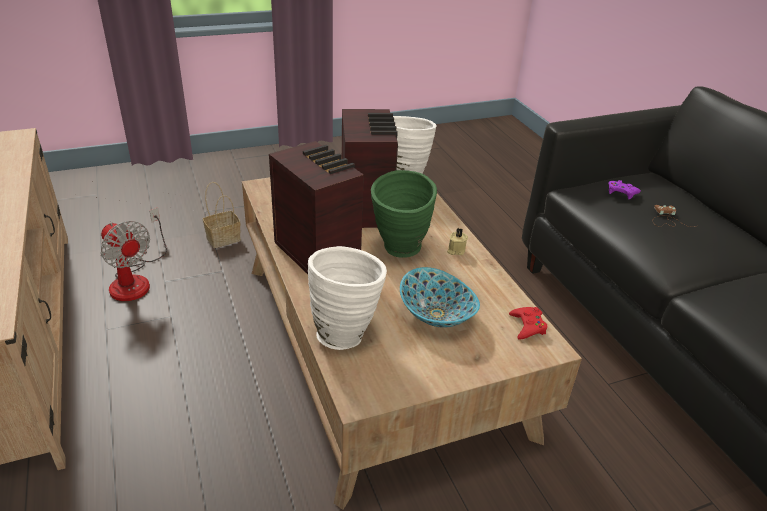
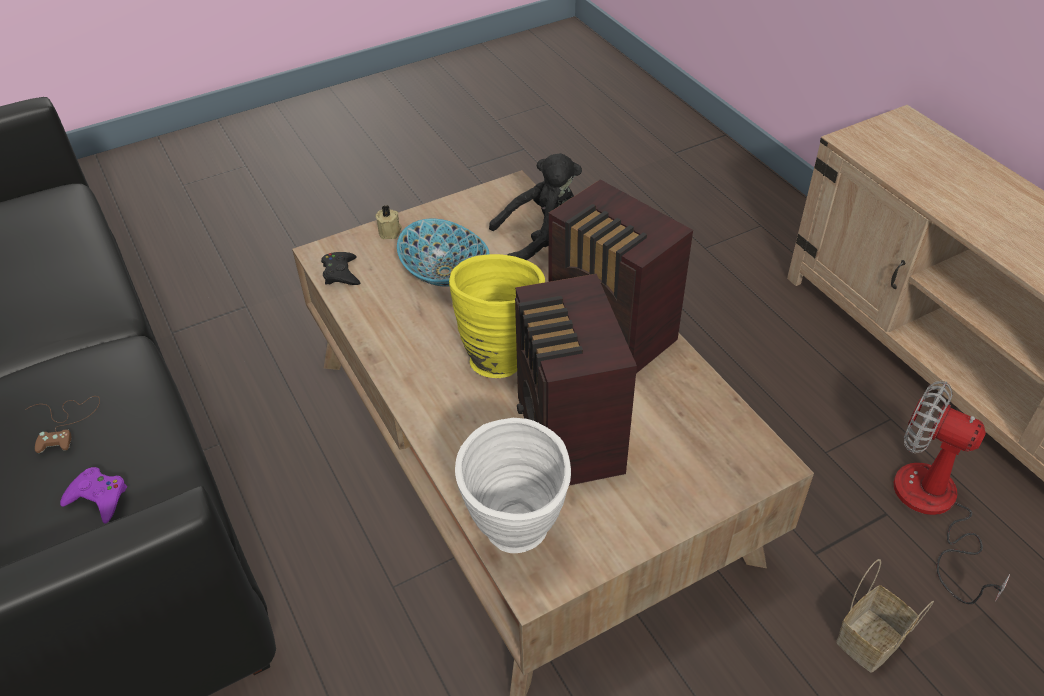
camera: 175 degrees right, 10 degrees up
(345, 332) = (541, 239): white vase -> black plush toy
(400, 252) = (499, 354): green vase -> yellow vase
(455, 250) = (419, 370): beige candle -> beige candle (390, 231)
(527, 326) = (341, 273): red game controller -> black game controller

